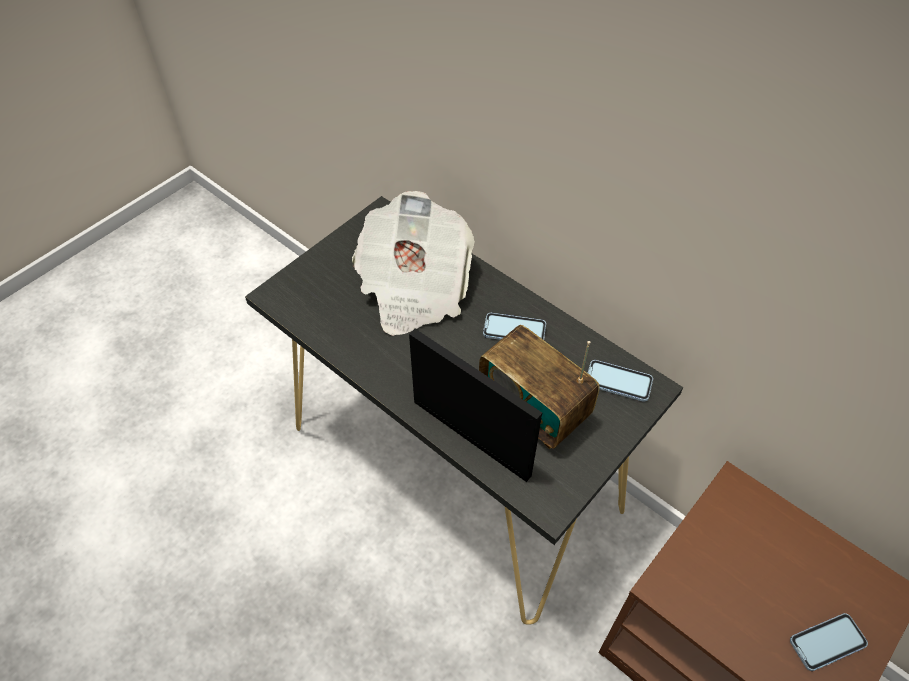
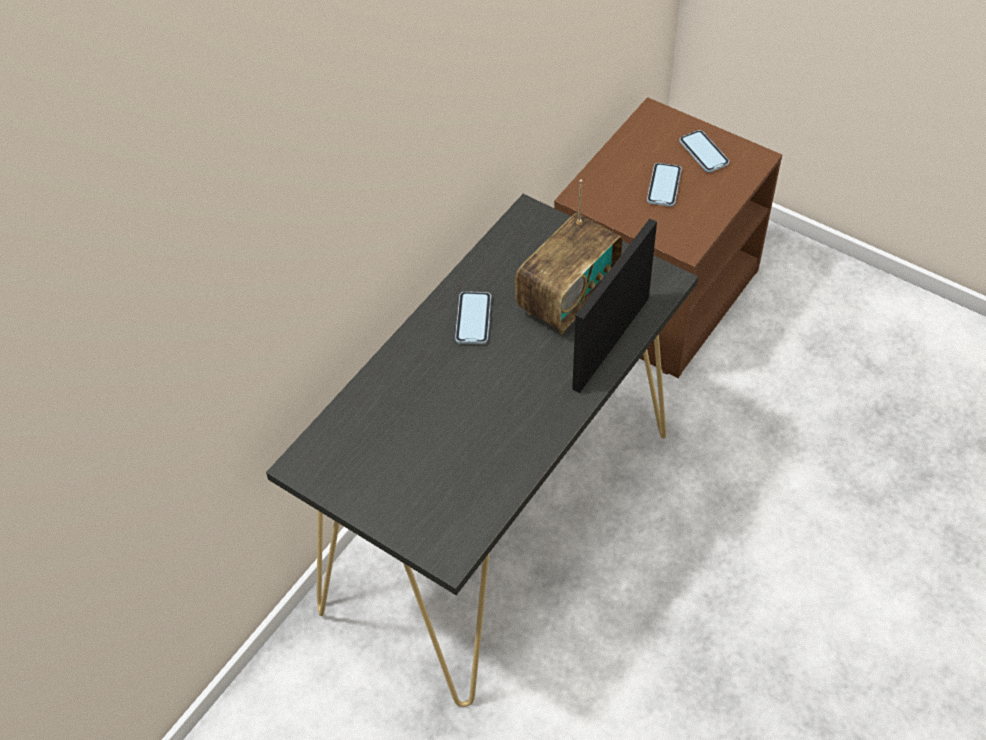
camera: 95 degrees left, 0 degrees up
(413, 287) = (423, 414): newspaper -> none
(618, 382) = (525, 237): phone -> phone (664, 186)

